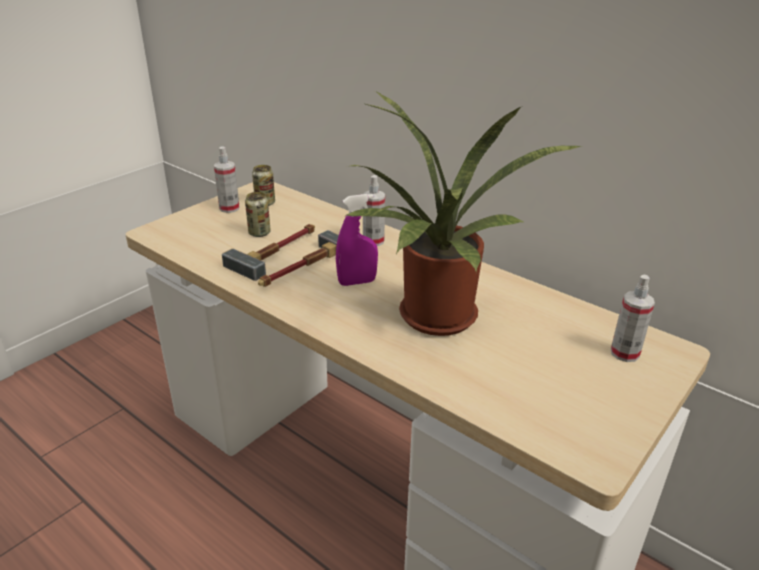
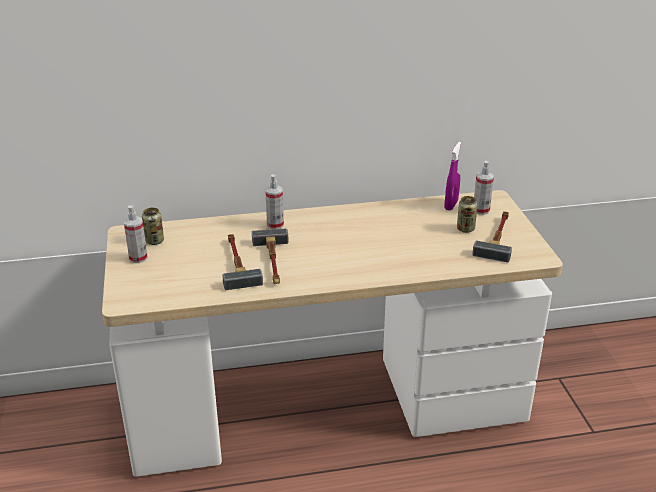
camera: 50 degrees left, 0 degrees up
(259, 233) = (198, 260): can -> can (465, 229)
(357, 282) = (316, 251): purple spray bottle -> purple spray bottle (451, 205)
(436, 321) = (390, 245): potted plant -> none
(583, 396) = (498, 237): none -> hammer

